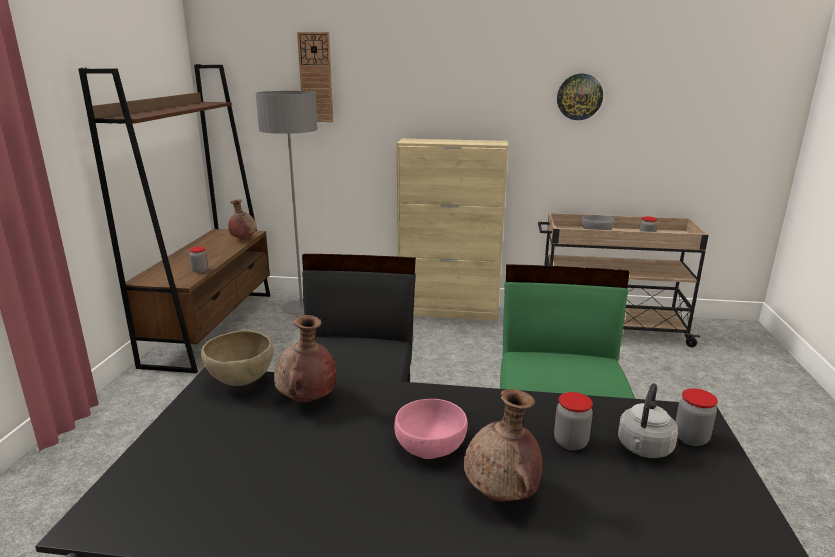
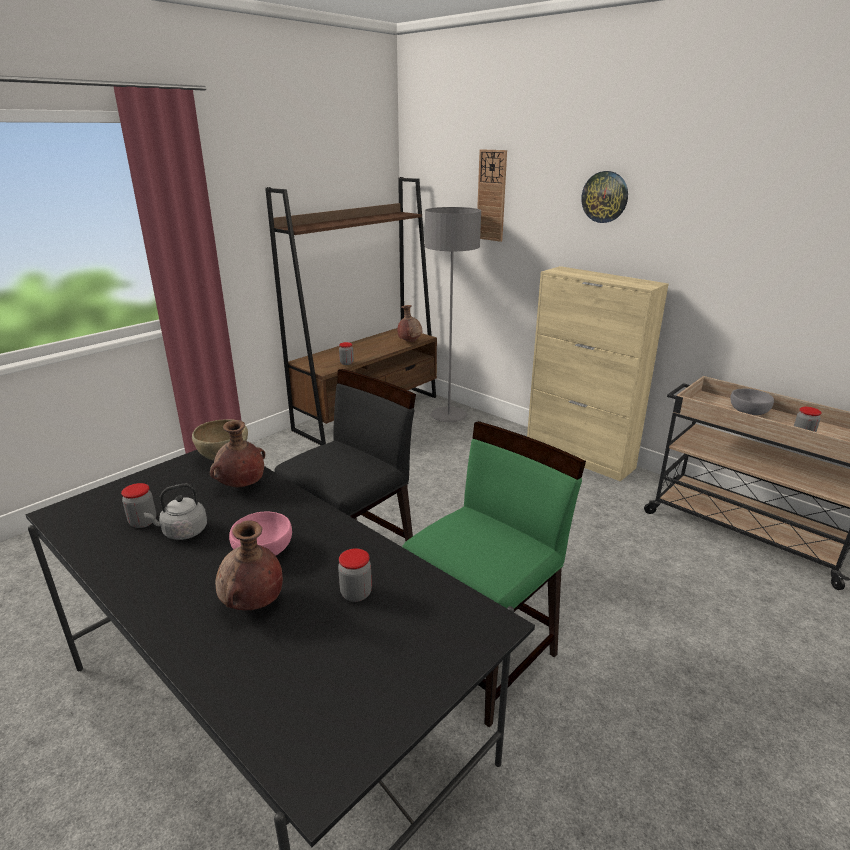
camera: 35 degrees right, 5 degrees up
(579, 97) = (765, 240): wall clock -> wall clock (605, 197)
(643, 449) = (402, 626): grey kettle -> grey kettle (182, 532)
(691, 438) = (456, 639): jar -> jar (143, 522)

